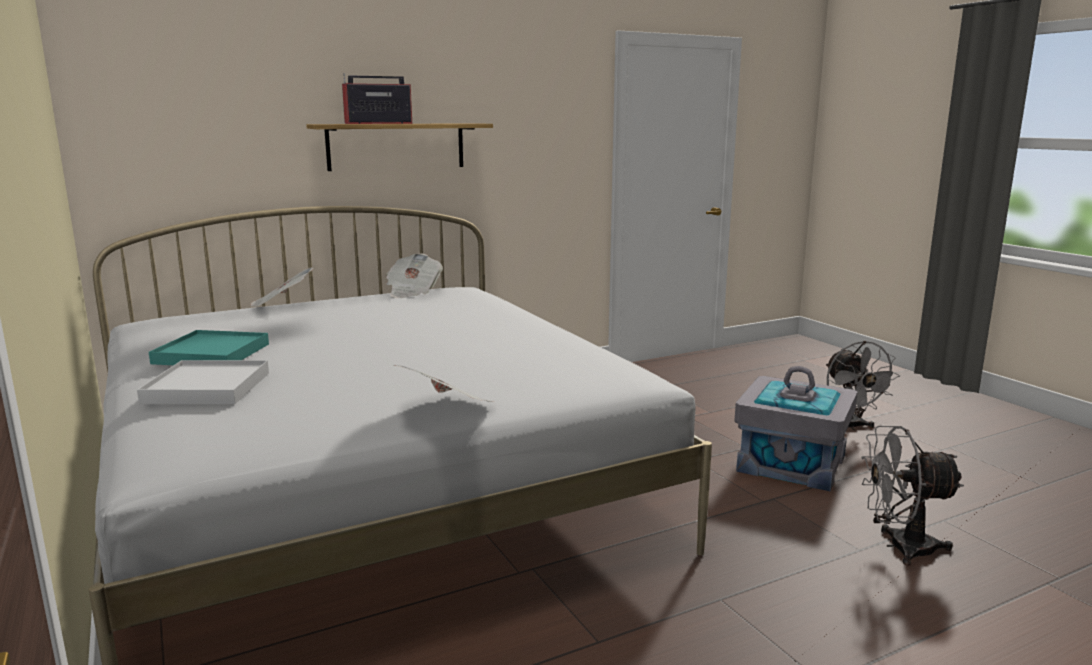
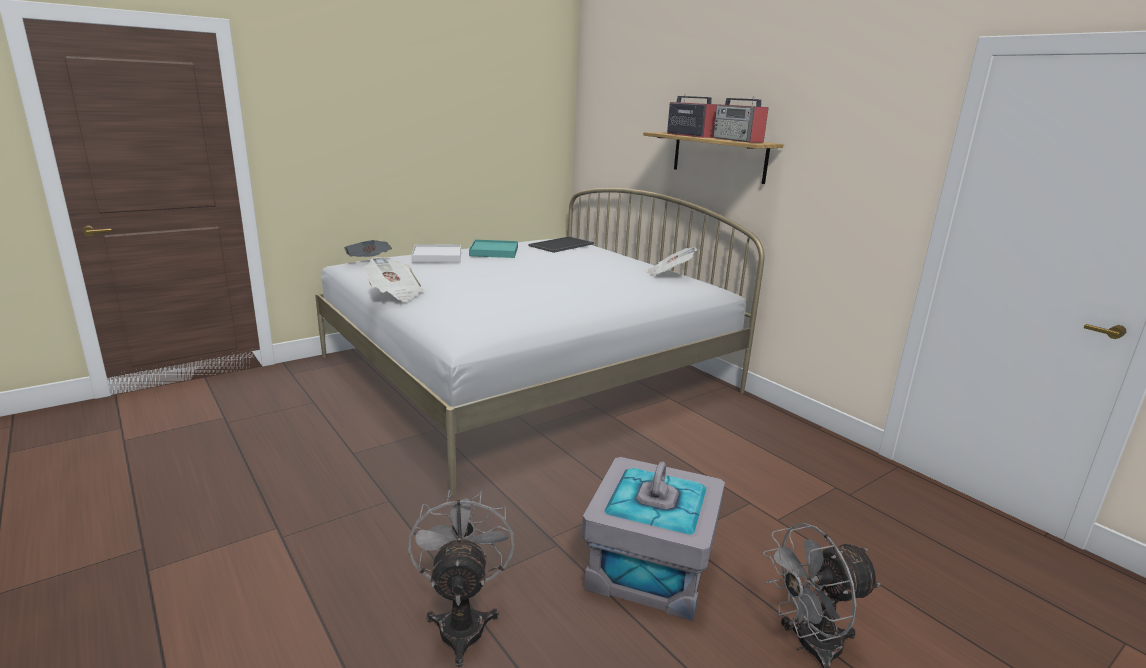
camera: 80 degrees right, 5 degrees up
(211, 320) = (561, 245): none -> tray
(282, 305) = (610, 253): newspaper -> newspaper (369, 262)
(444, 123) = (738, 140): none -> radio

